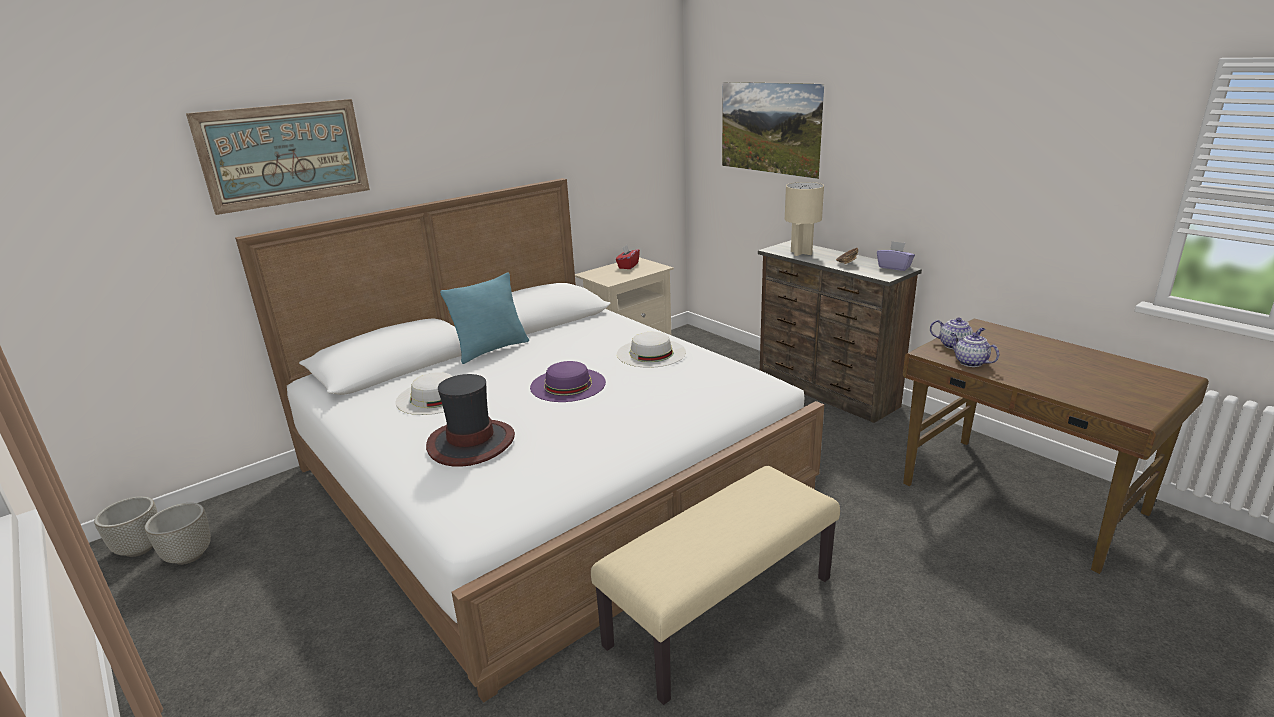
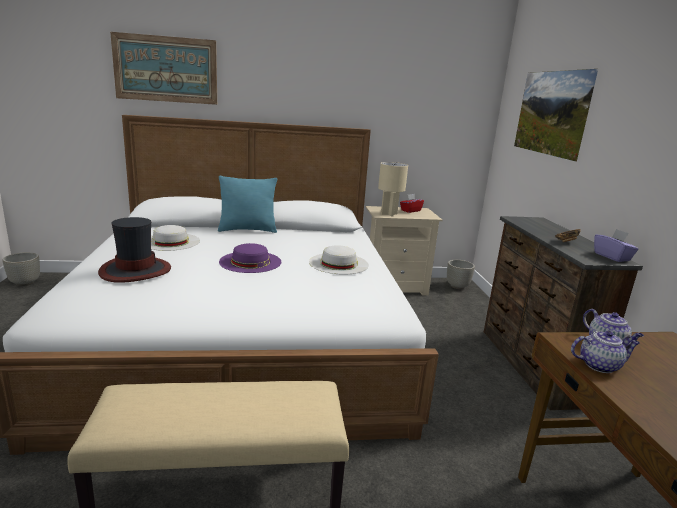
camera: 30 degrees right, 5 degrees down
(189, 556) = (34, 295): grey planter -> grey planter (457, 286)
(801, 253) = (535, 226): beige table lamp -> beige table lamp (388, 214)
(969, 362) = (599, 365): teapot -> teapot turned 90 degrees clockwise

